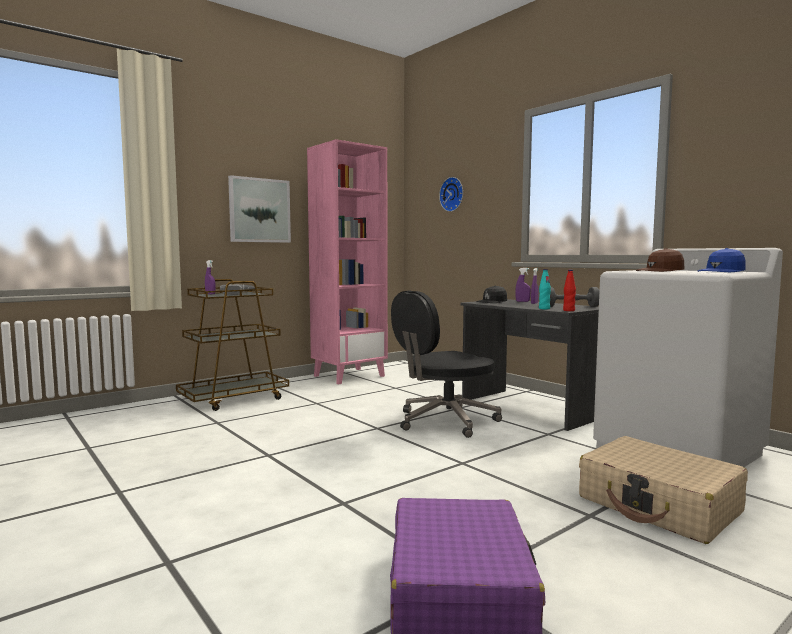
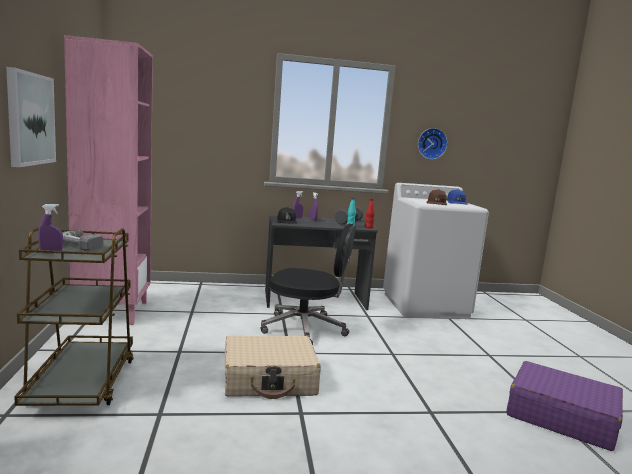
camera: 60 degrees left, 5 degrees up
(444, 421) = (306, 329): black office chair -> black office chair turned 75 degrees counterclockwise
(453, 194) = (186, 110): wall clock -> wall clock (431, 143)
(659, 505) = (486, 338): beige suitcase -> beige suitcase (269, 379)

